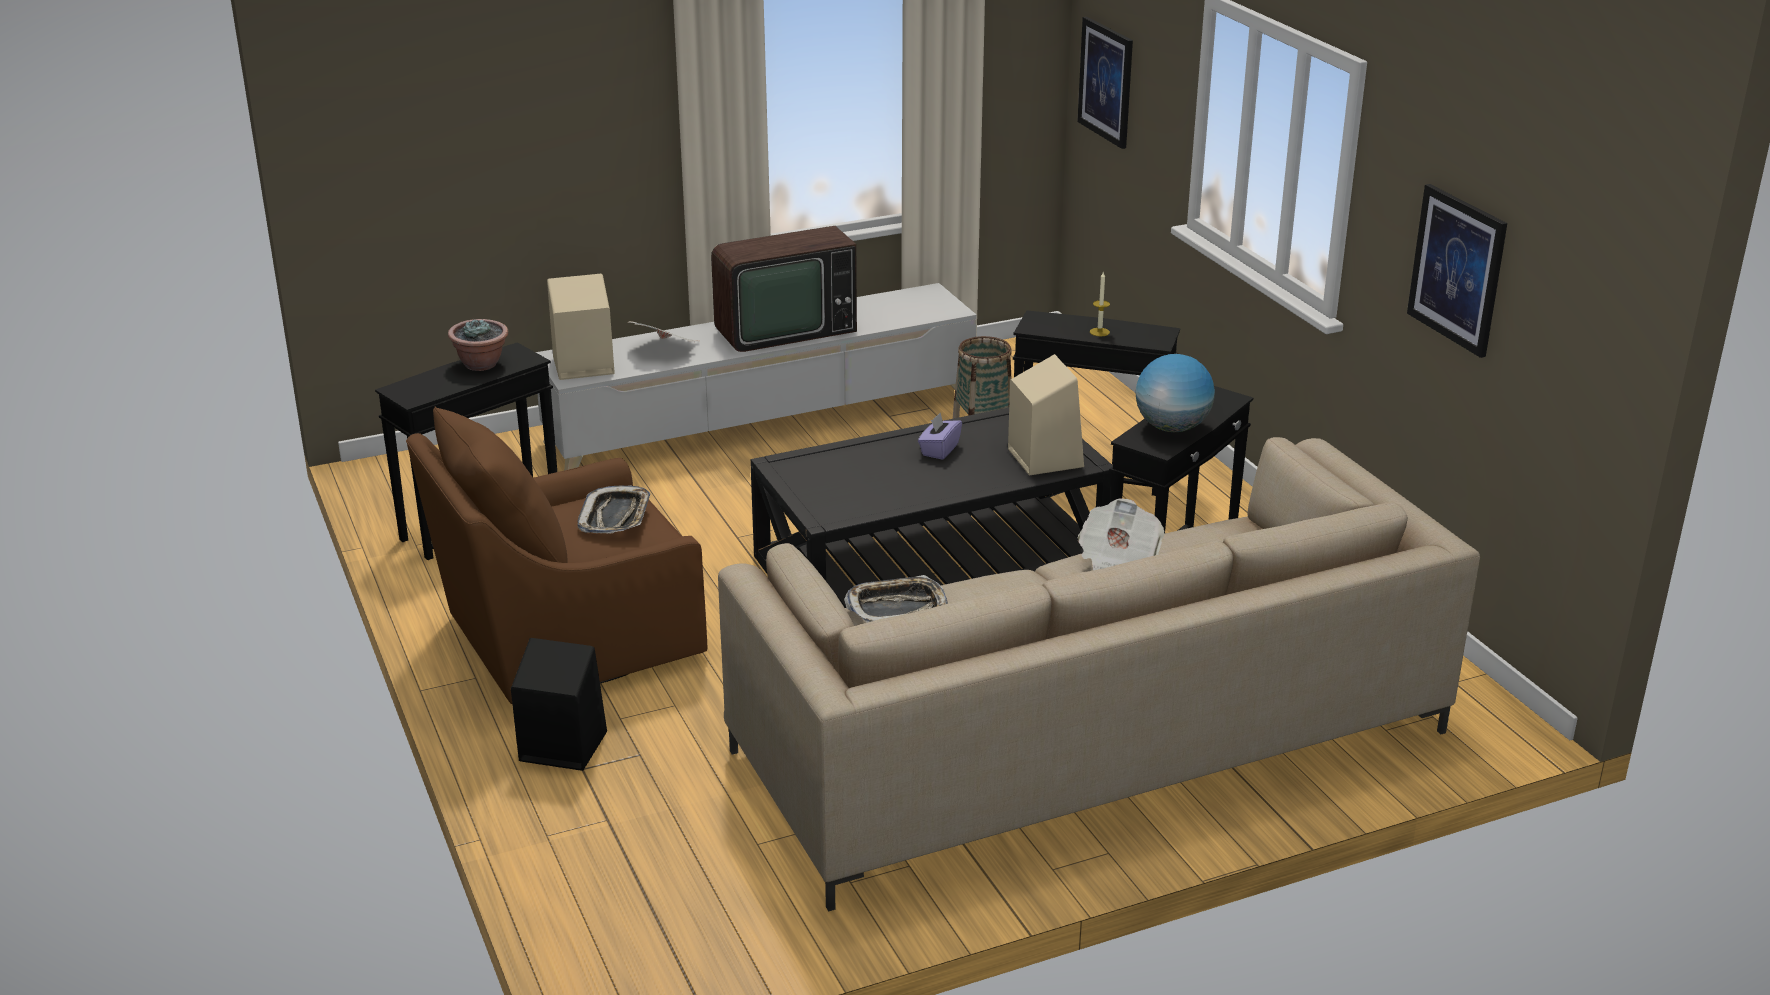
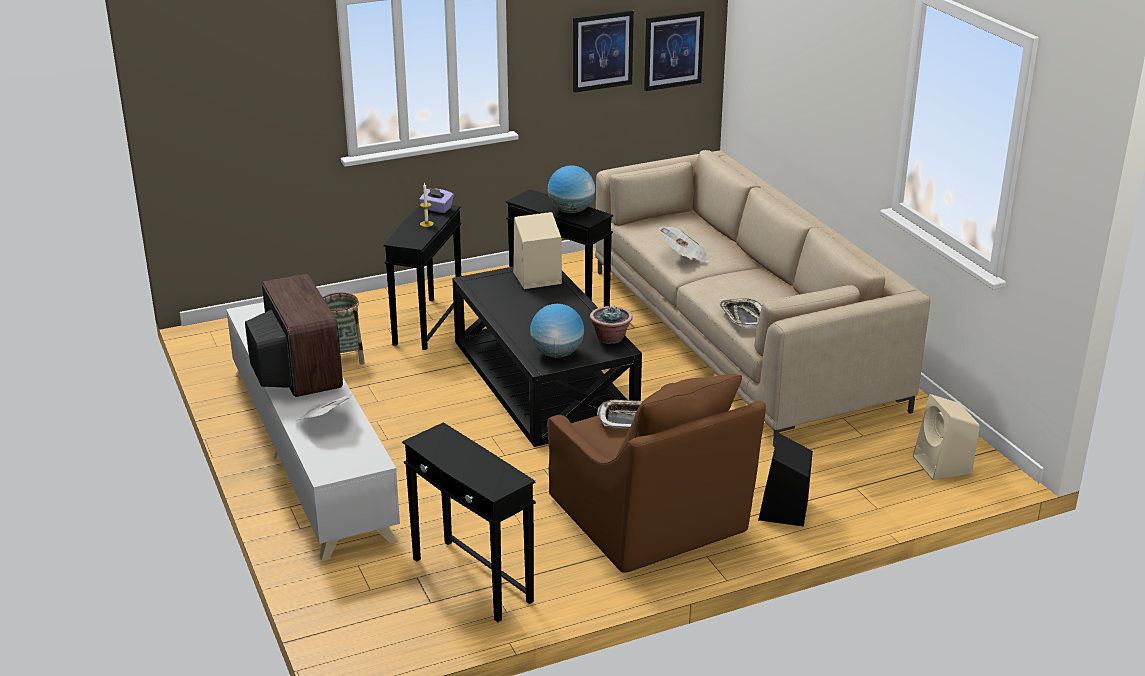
camera: 90 degrees left, 0 degrees up
(481, 364) = (447, 453): potted plant -> potted plant (610, 338)
(581, 366) = (351, 459): beige speaker -> beige speaker (943, 466)
(812, 475) = (557, 354): none -> globe
(939, 450) = (522, 311): purple tissue box -> purple tissue box (436, 209)
(1106, 82) = (217, 109): picture -> picture (673, 50)

